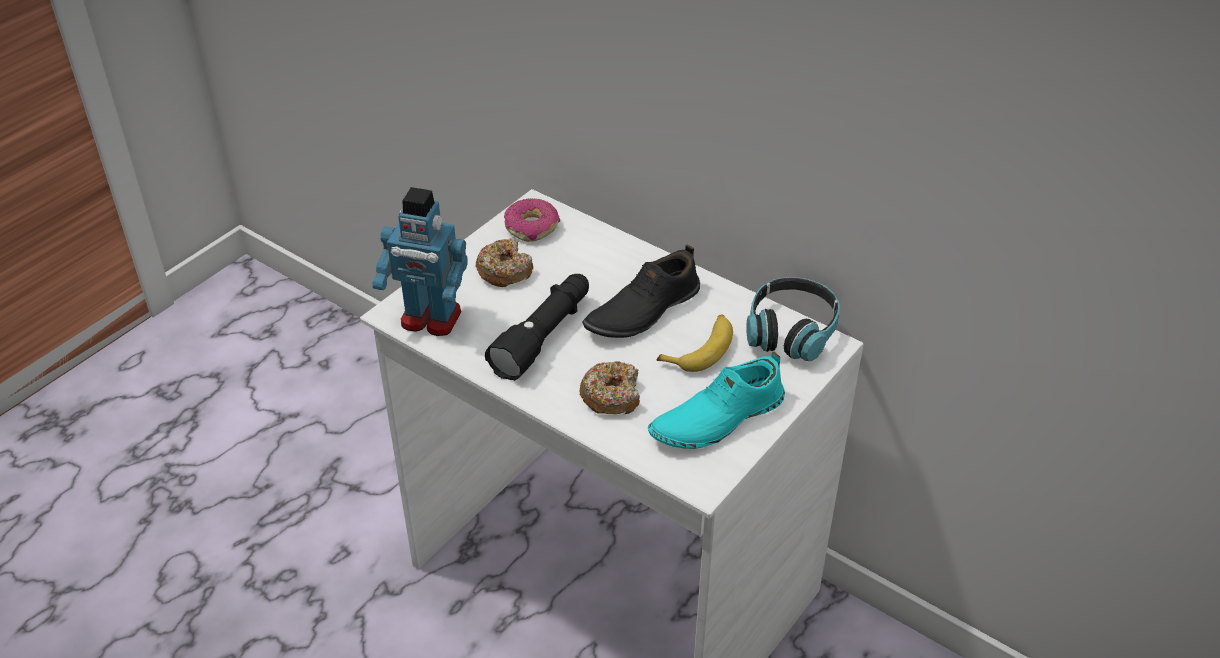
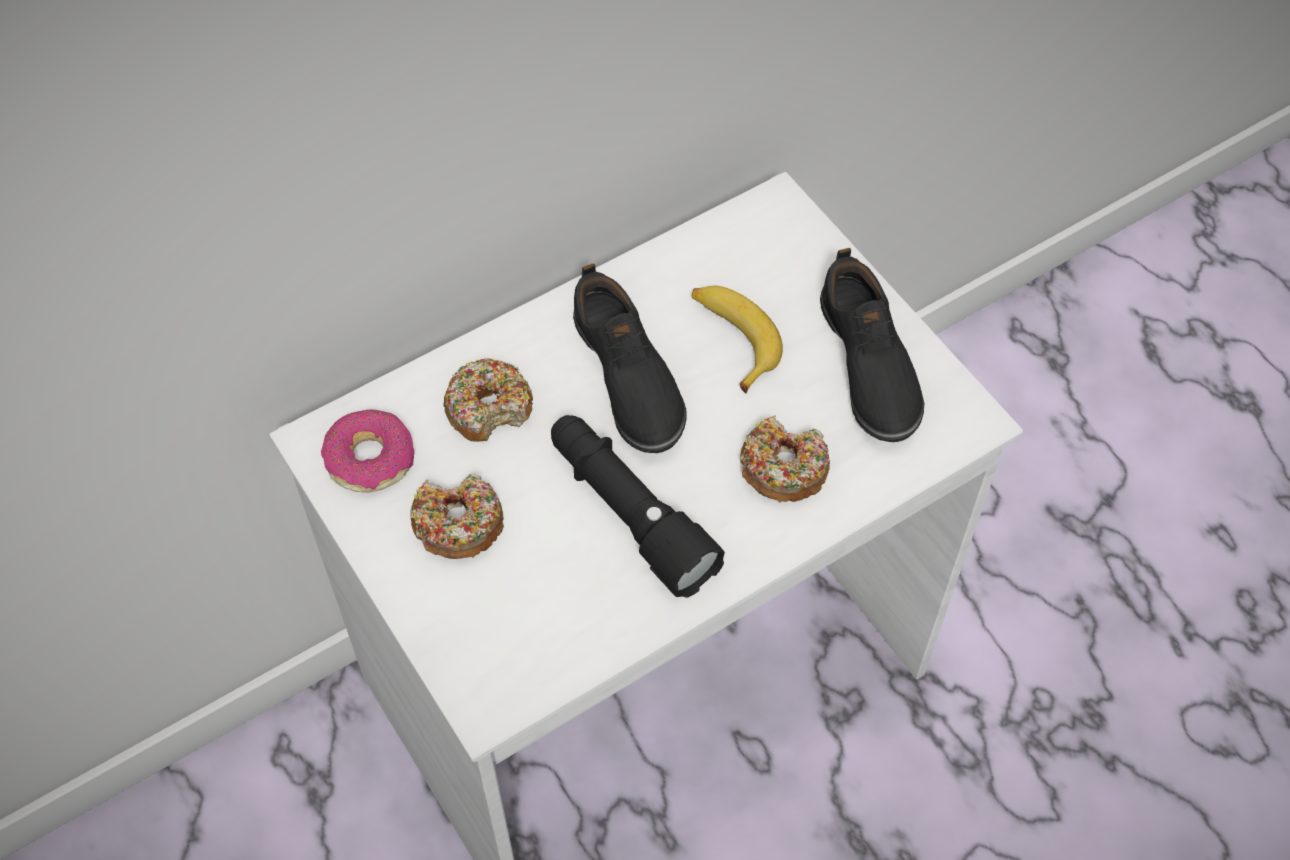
camera: 70 degrees left, 15 degrees up
(430, 319) = (526, 655): toy robot -> none
(590, 261) = (489, 408): none -> donut
(716, 418) = (866, 366): turquoise shoe -> black shoe
(791, 331) = (737, 233): headphones -> none

